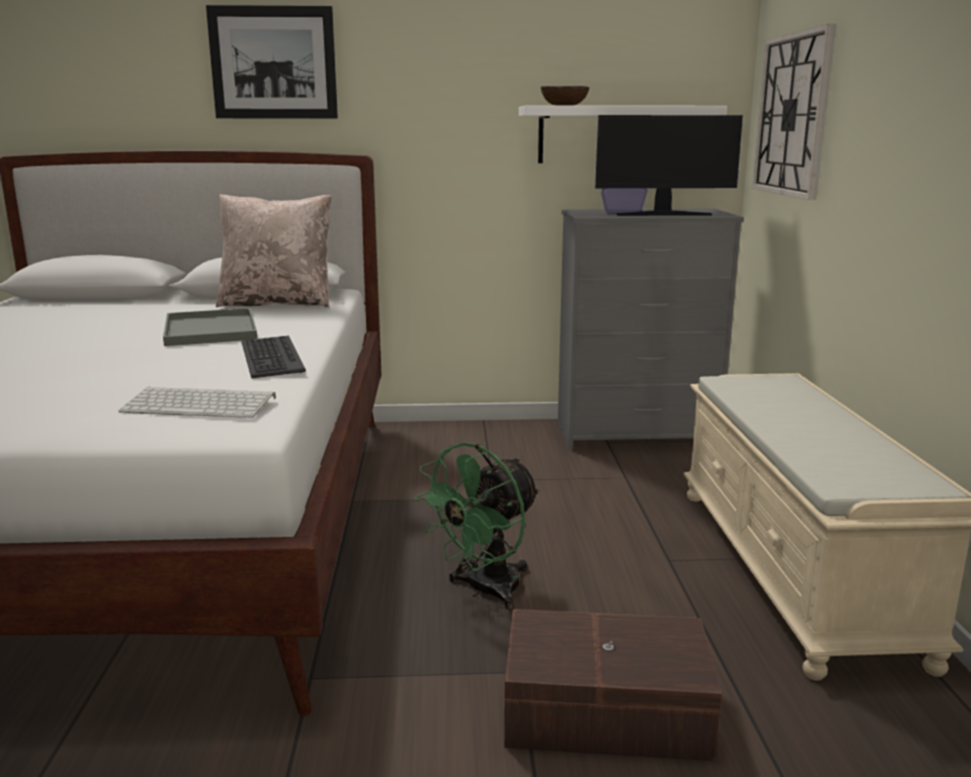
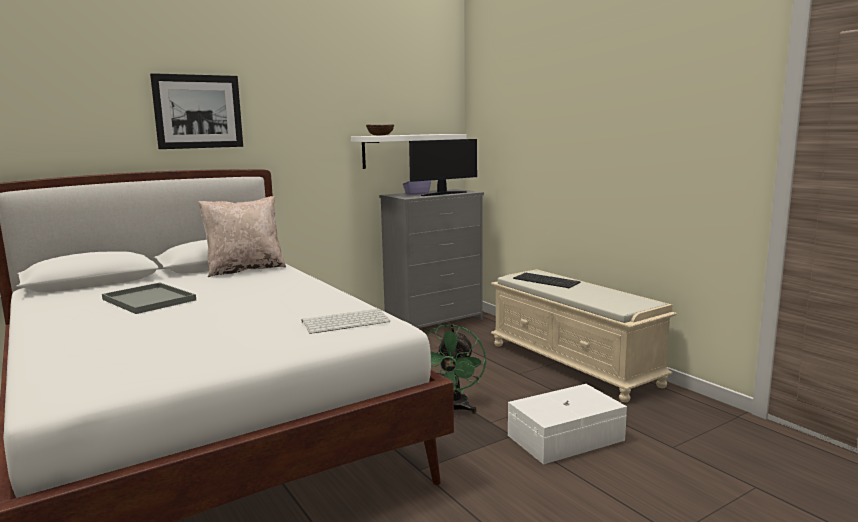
camera: 30 degrees left, 5 degrees down
(212, 330) = (245, 289): grey tray -> grey tray (150, 300)
(270, 357) = (321, 296): keyboard -> keyboard (545, 281)
(608, 713) = (567, 438): brown storage box -> white storage box
(792, 115) = (503, 138): wall clock -> none

